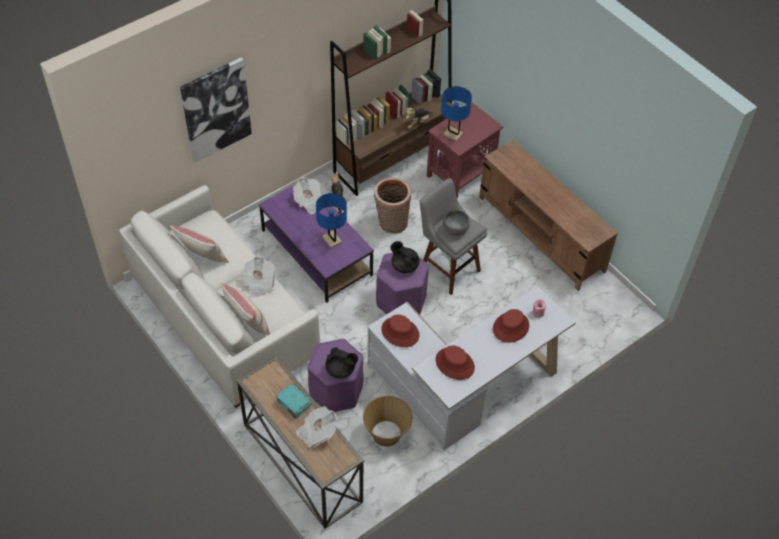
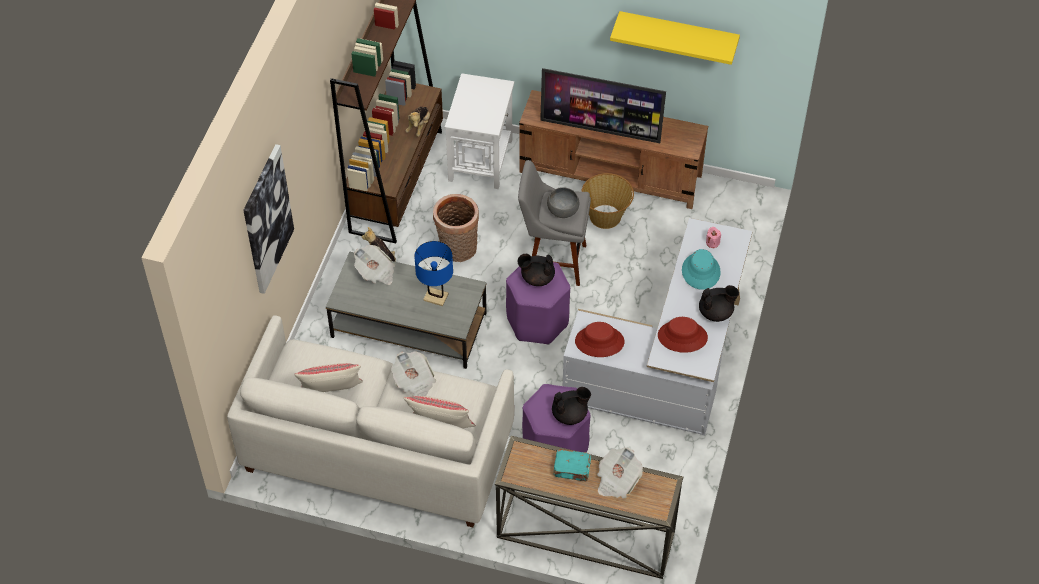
camera: 35 degrees left, 0 degrees up
(316, 252) = (408, 325): purple coffee table -> grey coffee table
(386, 434) = (639, 455): basket -> basket (606, 216)
(453, 134) = (473, 116): blue table lamp -> none
(460, 175) = (481, 160): red side table -> white side table
(495, 362) = (716, 312): none -> black teapot
(510, 327) = (700, 271): red hat -> turquoise hat
(536, 192) = (601, 130): none -> television
(613, 143) = (678, 34): none -> yellow shelf

